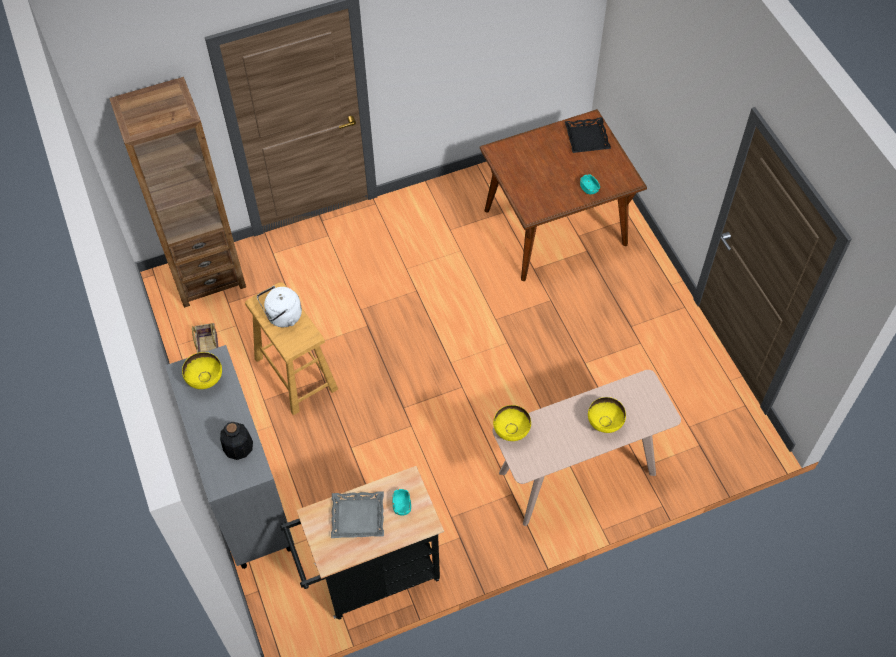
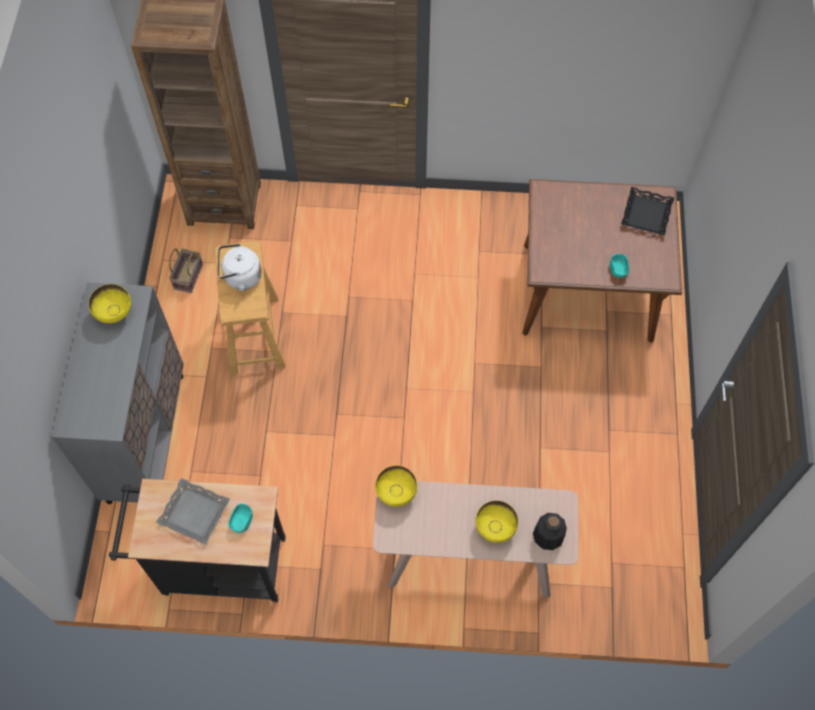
camera: 25 degrees right, 5 degrees up
(238, 447) = (107, 394): bottle -> bottle (548, 535)

